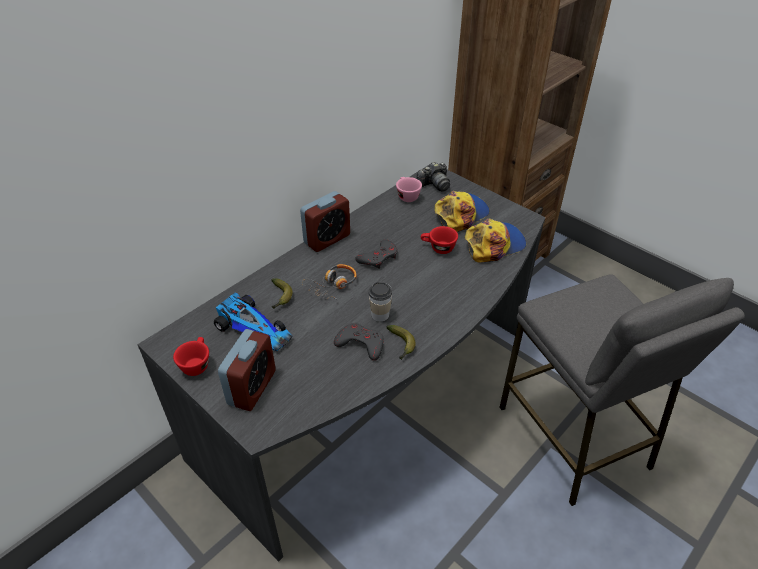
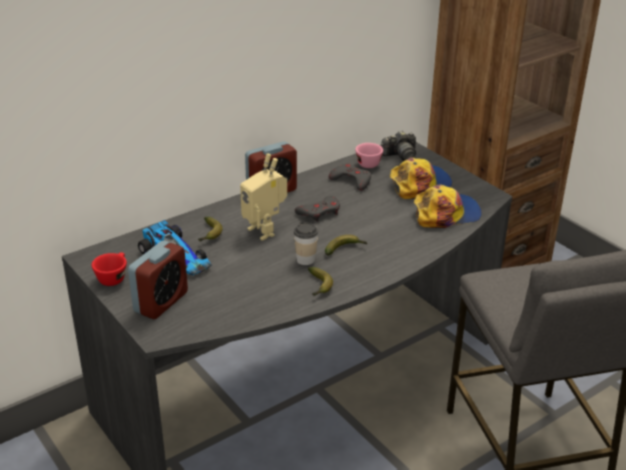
camera: 10 degrees right, 10 degrees down
(332, 285) = (265, 230): headphones -> toy robot
(361, 344) = (278, 281): grey game controller -> grey game controller (351, 180)
(413, 297) = (345, 249): none -> banana
(438, 248) = (385, 211): red cup -> none

